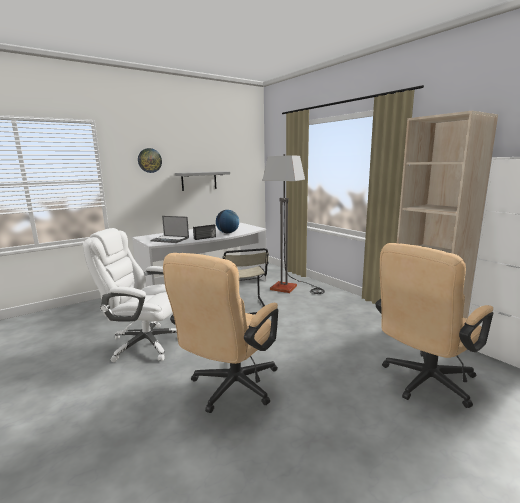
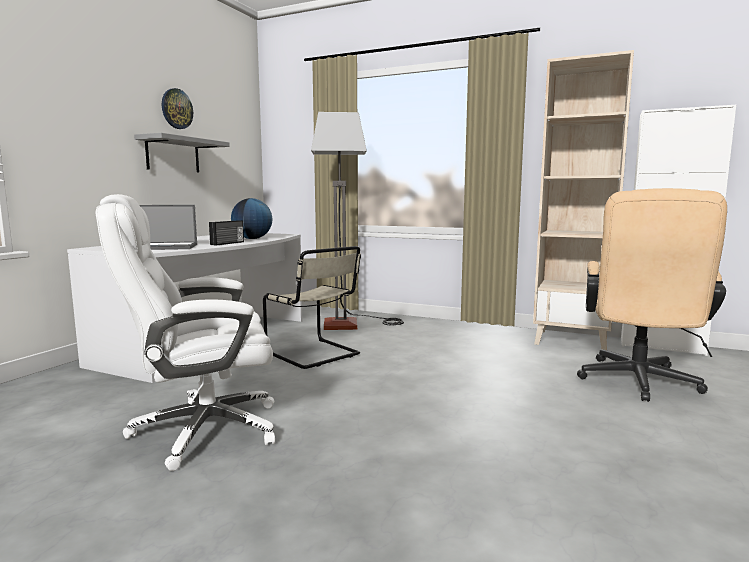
camera: 30 degrees left, 5 degrees down
(149, 160) = (90, 103): wall clock -> wall clock (176, 109)
(230, 389) = (440, 448): beige office chair -> none

